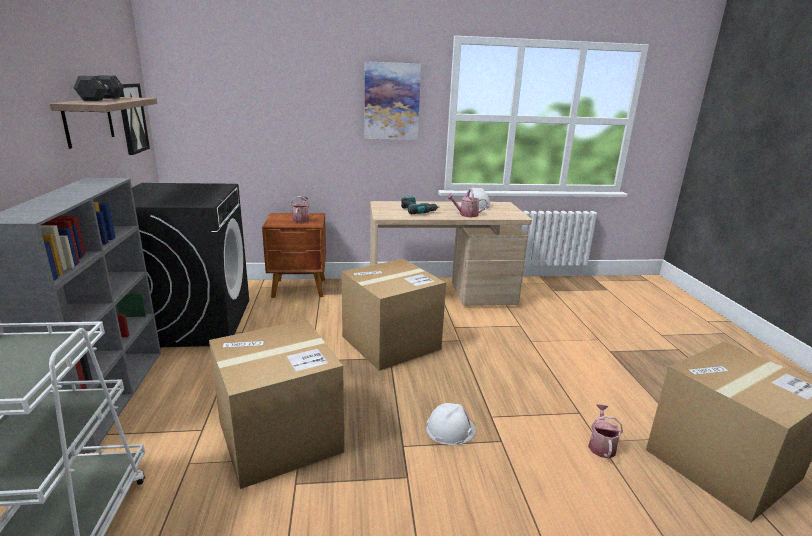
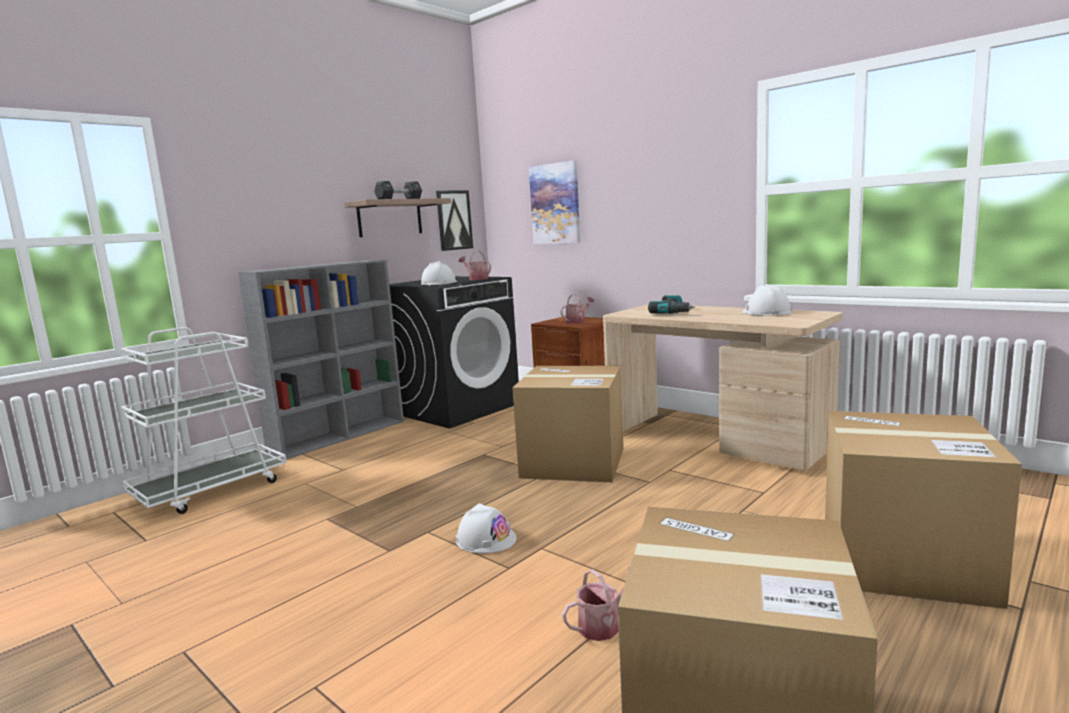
camera: 50 degrees right, 10 degrees down
(185, 199) = (439, 283): none -> white hard hat
(280, 437) = (370, 491): cardboard box -> cardboard box (904, 560)
(391, 101) = (684, 180): picture -> picture (555, 204)
(466, 215) = (721, 318): watering can -> watering can (476, 279)

